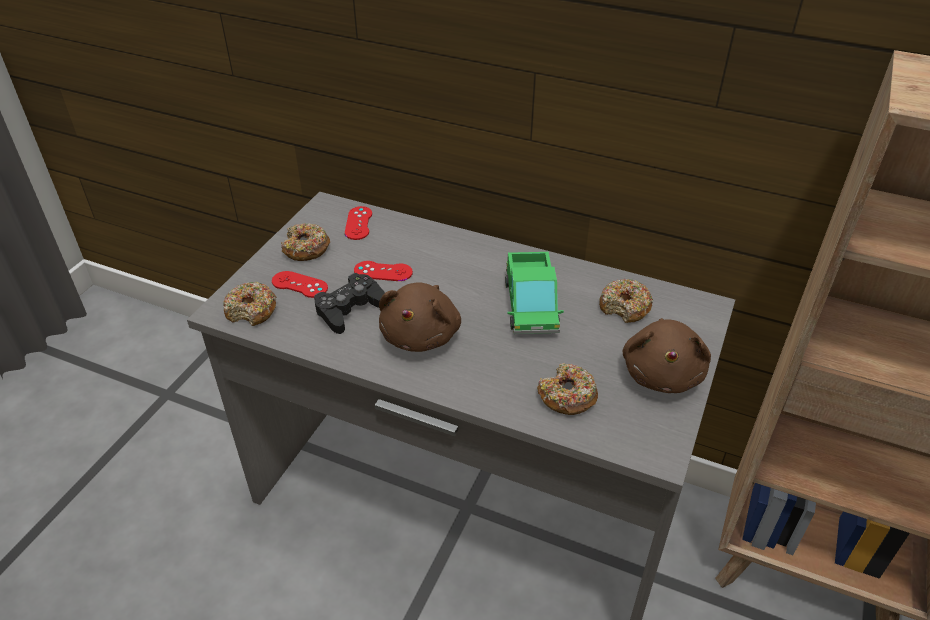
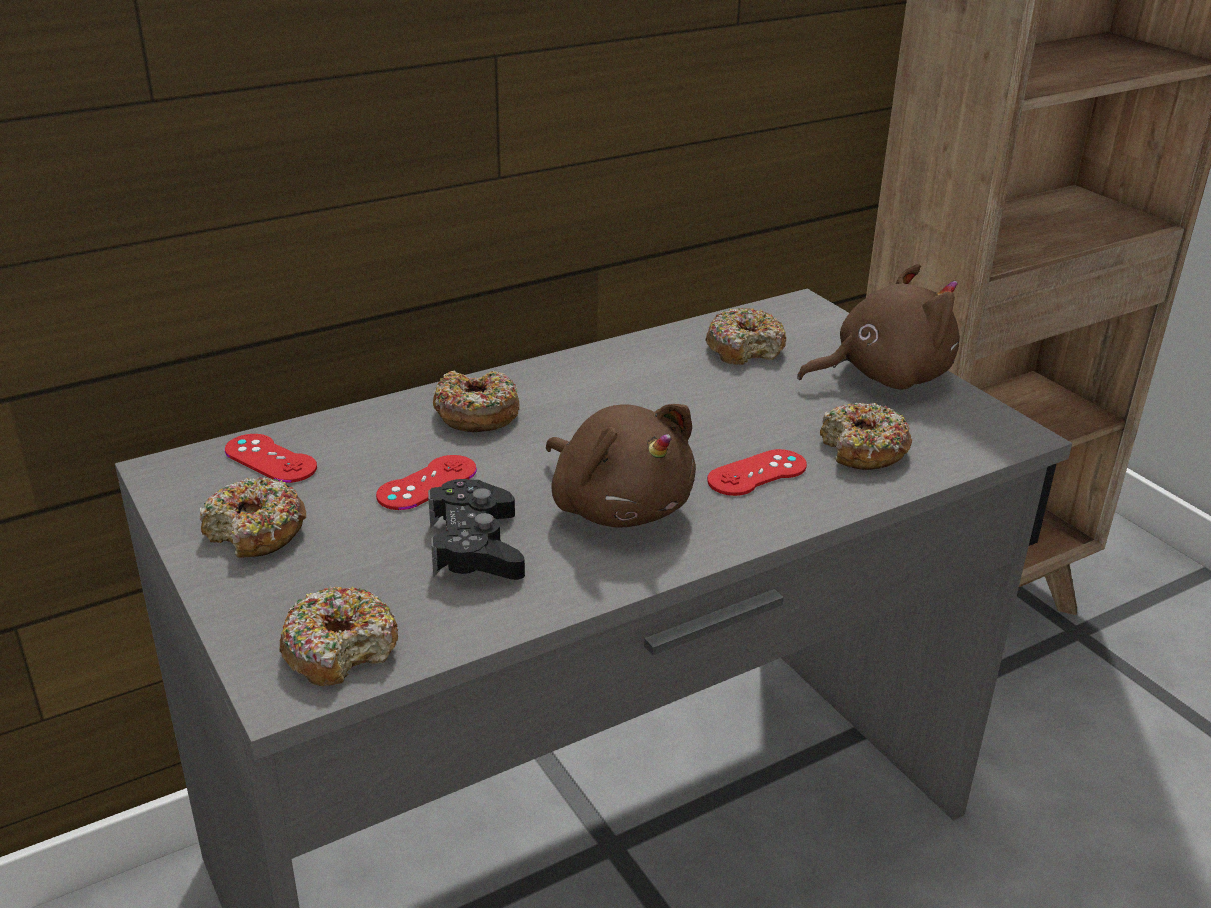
camera: 55 degrees left, 10 degrees down
(299, 285) = (343, 572): red game controller -> red game controller (757, 473)
(453, 255) = (476, 414): none -> donut
(531, 306) = (663, 403): toy truck -> none
(662, 373) = (883, 376): brown plush toy -> brown plush toy turned 60 degrees counterclockwise

